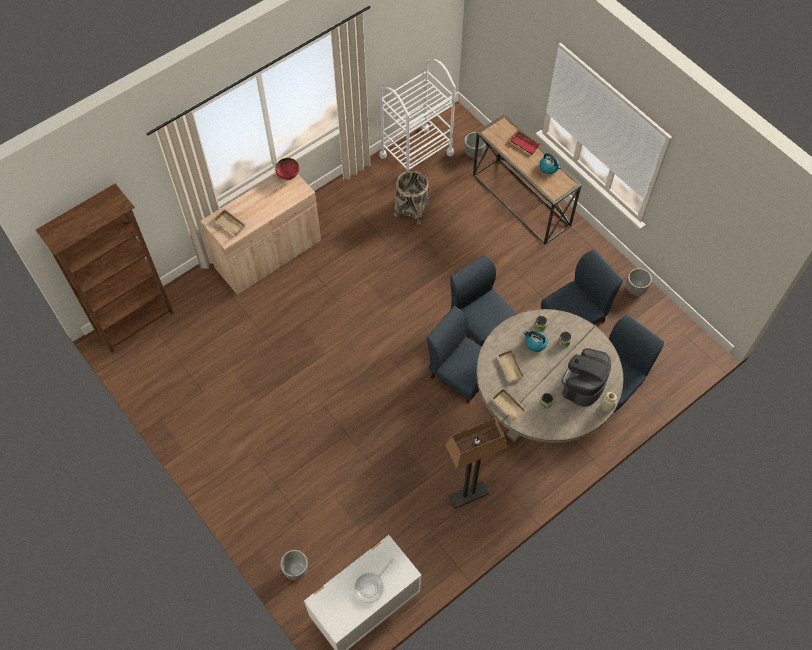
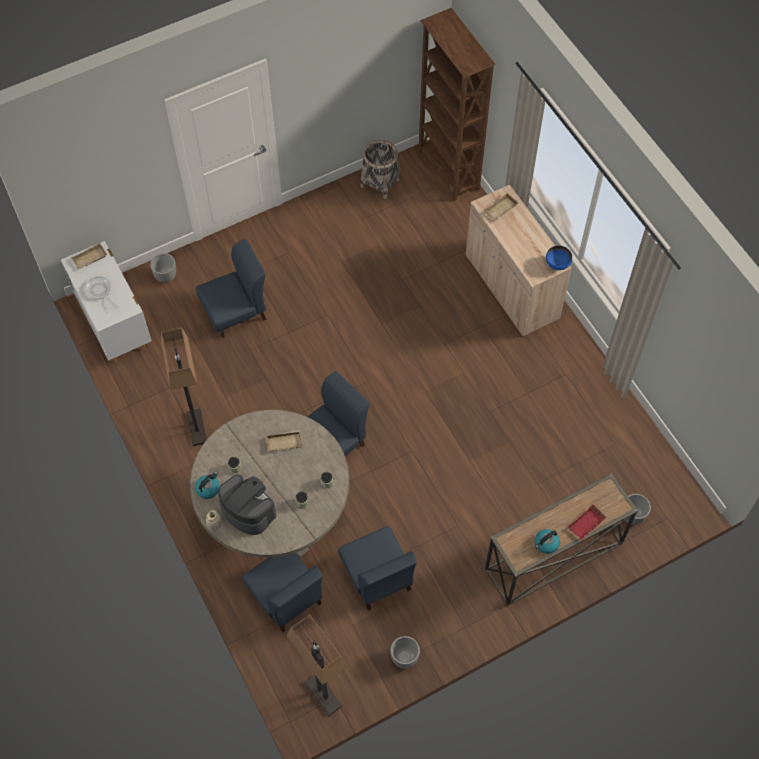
camera: 100 degrees right, 0 degrees up
(288, 175) = (557, 265): red bowl -> blue bowl
(412, 209) = (555, 433): basket -> basket (380, 183)
(416, 154) = (635, 451): white cart -> none
(481, 324) = (388, 477): blue chair -> blue chair (236, 312)
(509, 405) = (241, 433): beige tray -> beige tray (90, 259)
(535, 343) = (307, 473): kettle -> kettle (208, 488)
(683, 342) = (322, 694): none -> floor lamp

